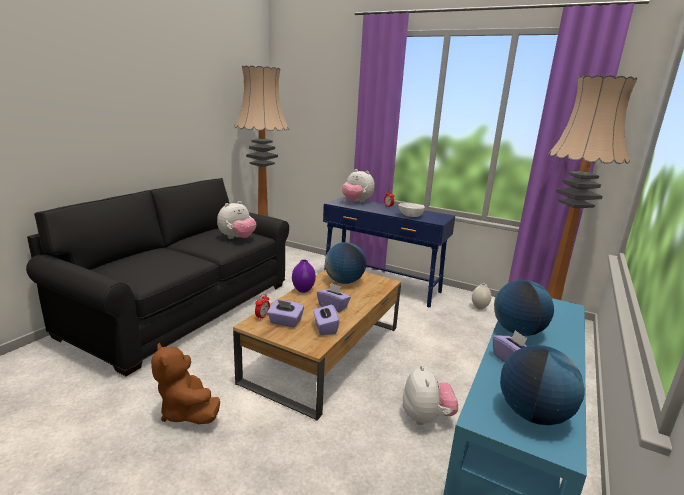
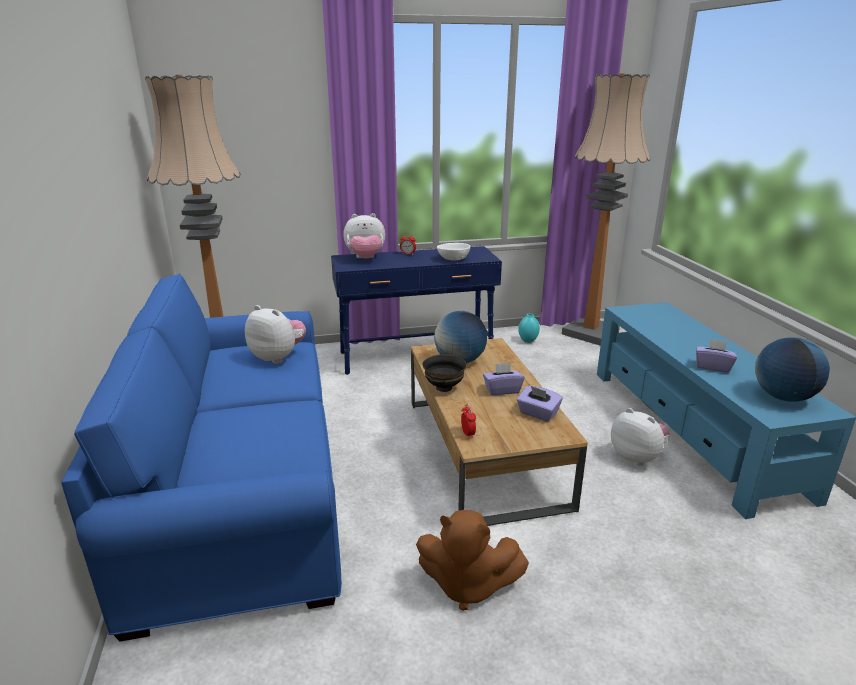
camera: 40 degrees left, 5 degrees up
(184, 308) = (242, 491): black sofa -> blue sofa
(237, 238) = (278, 357): plush toy -> plush toy turned 60 degrees counterclockwise
(285, 322) = (497, 427): purple tissue box -> none
(303, 290) = (444, 388): purple vase -> black bowl
(479, 307) = (527, 341): white vase -> turquoise vase
(517, 331) = (674, 342): globe -> none

